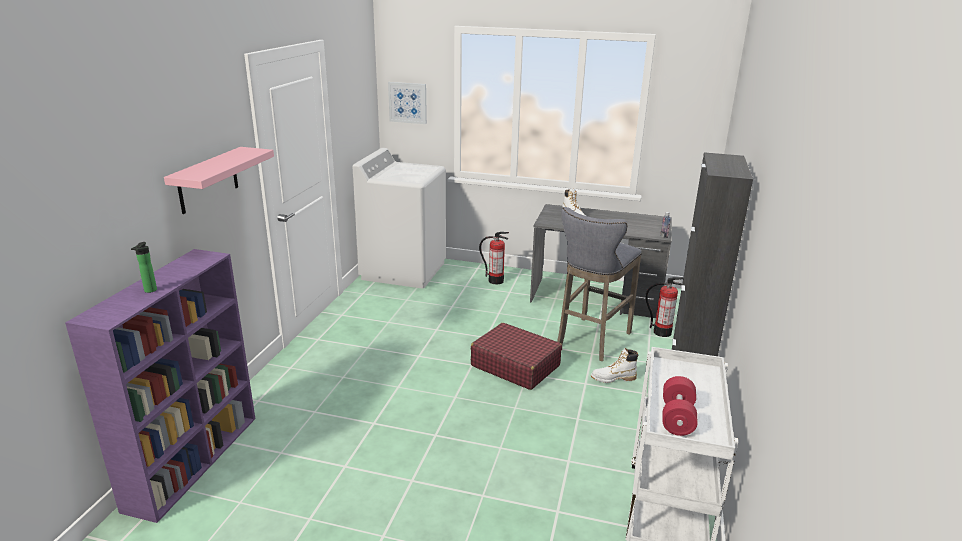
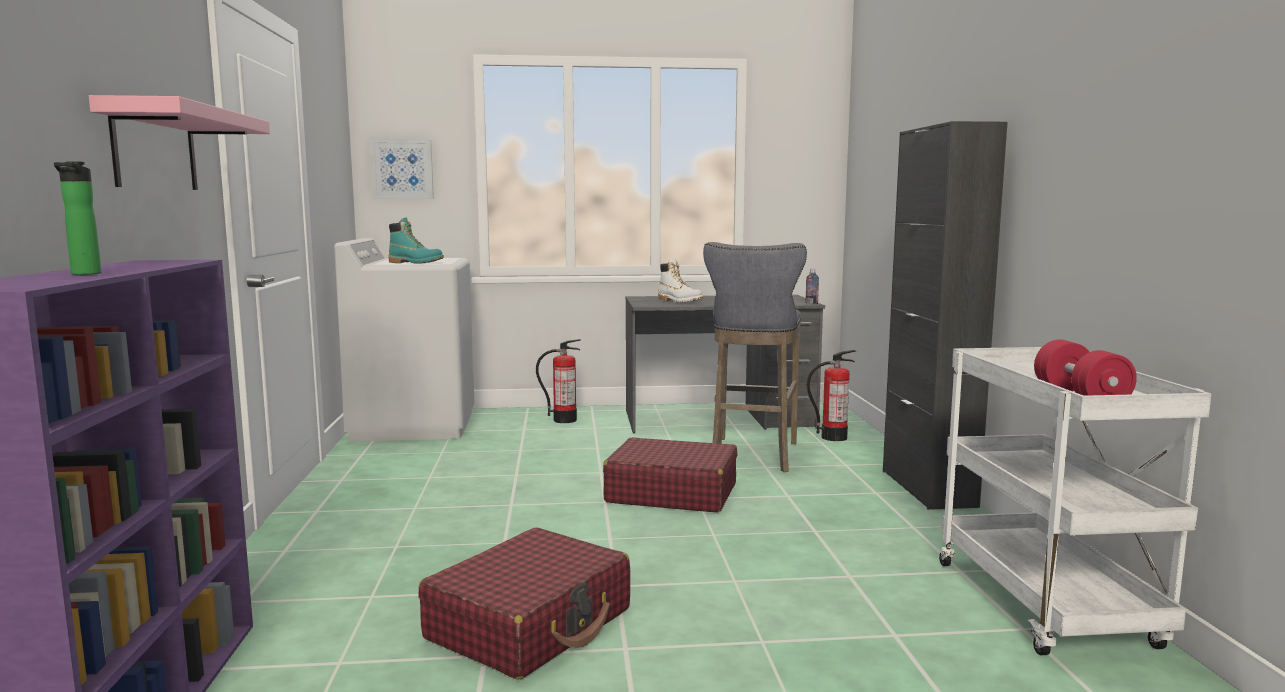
camera: 20 degrees left, 15 degrees down
(377, 451) = (530, 624): none -> red suitcase
(402, 177) = (416, 263): none -> turquoise boot
(613, 378) = (819, 485): white boot -> none

